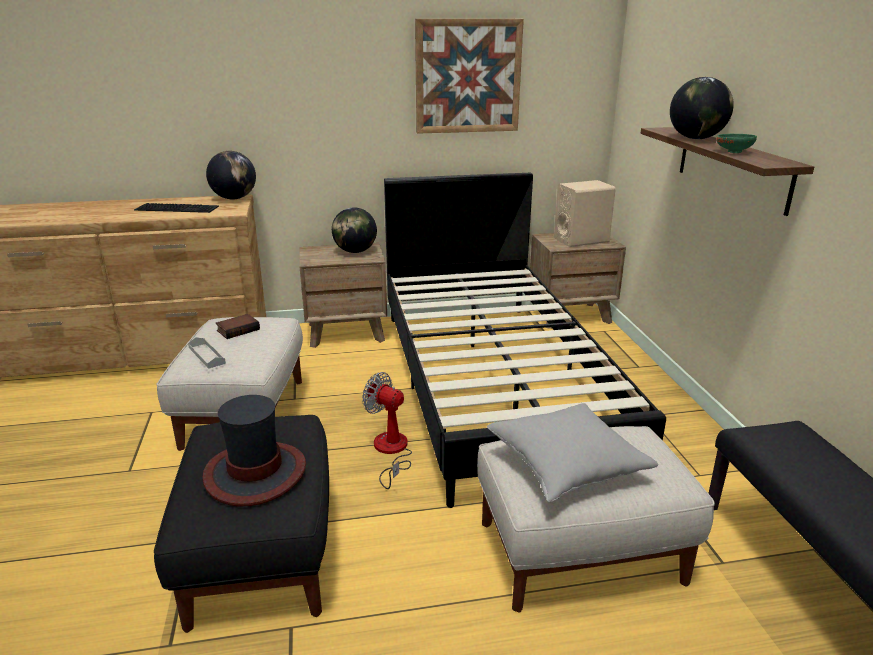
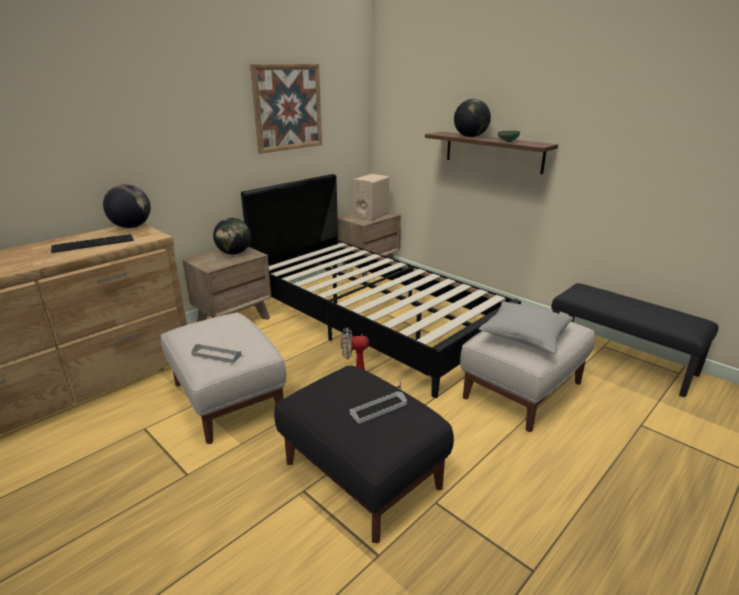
camera: 35 degrees left, 0 degrees up
(238, 329) = (211, 331): book -> none
(255, 473) = (378, 409): hat -> white tray

